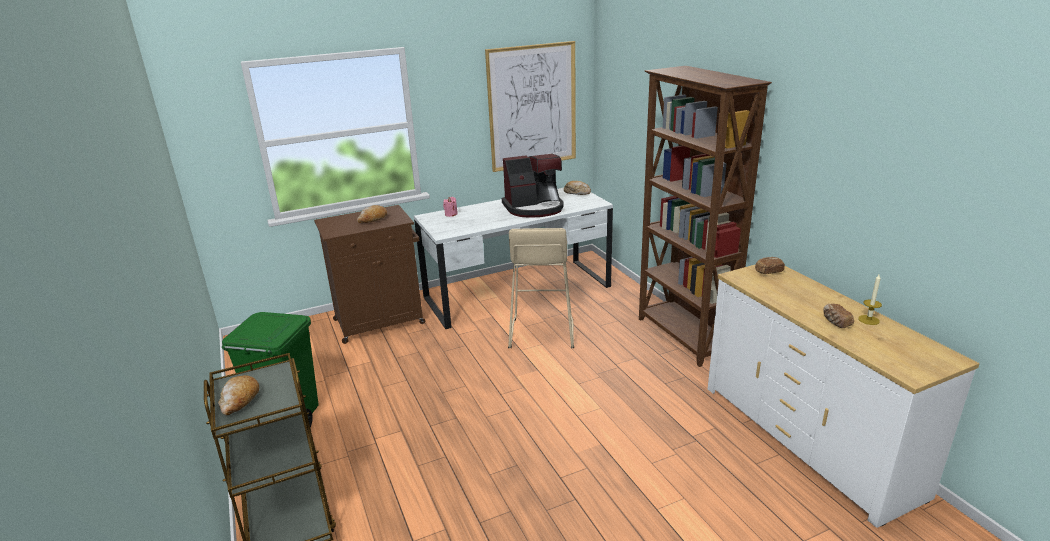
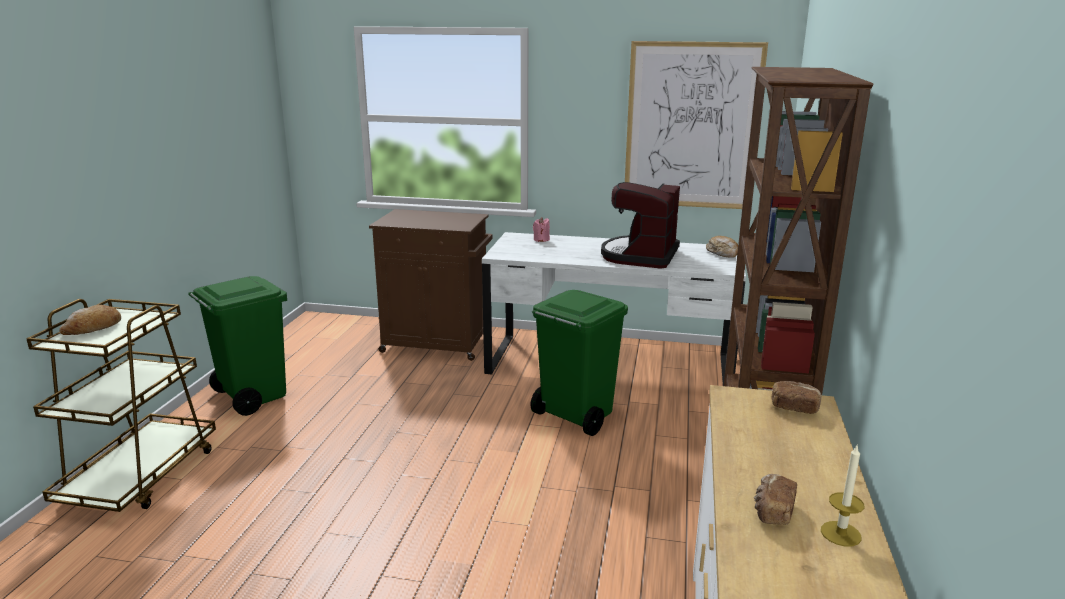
camera: 35 degrees right, 5 degrees down
(373, 219) = (439, 220): bread -> none
(534, 208) = (640, 256): coffee machine -> coffee machine turned 90 degrees clockwise
(541, 333) = (575, 416): beige stool -> green trash can

